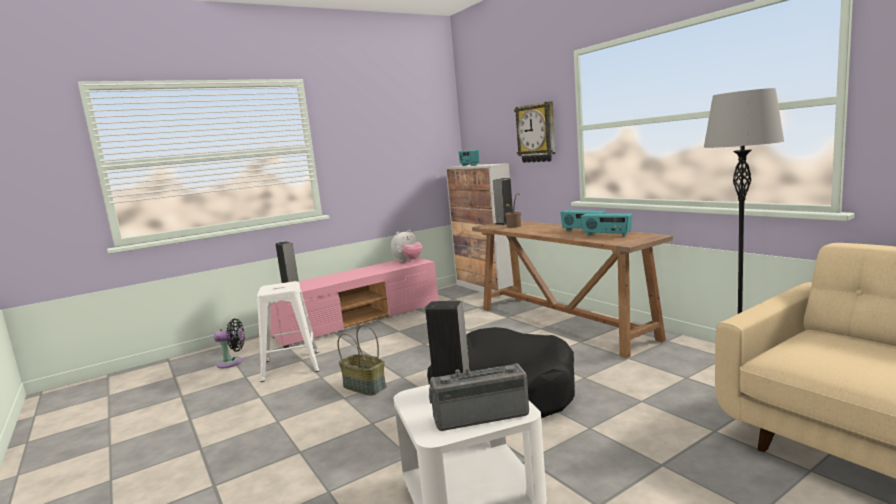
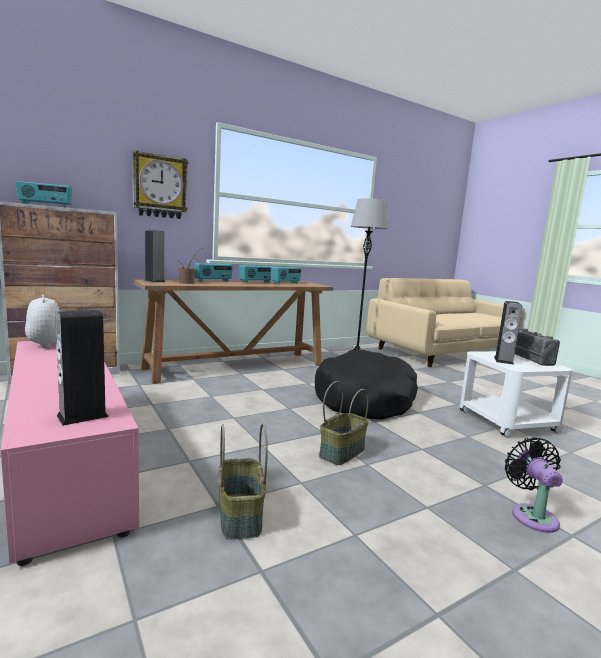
camera: 90 degrees left, 0 degrees up
(232, 362) = (154, 616): black fan -> black fan (532, 515)
(290, 366) = (241, 515): white stool -> basket
(551, 226) = (213, 281): none -> radio

